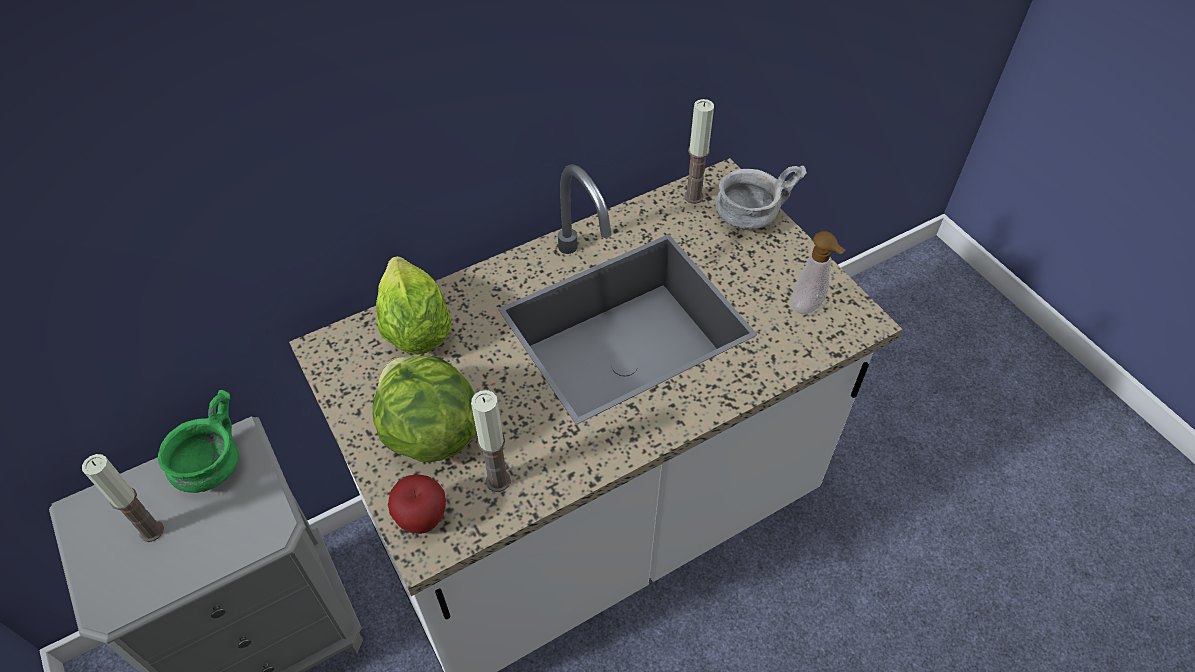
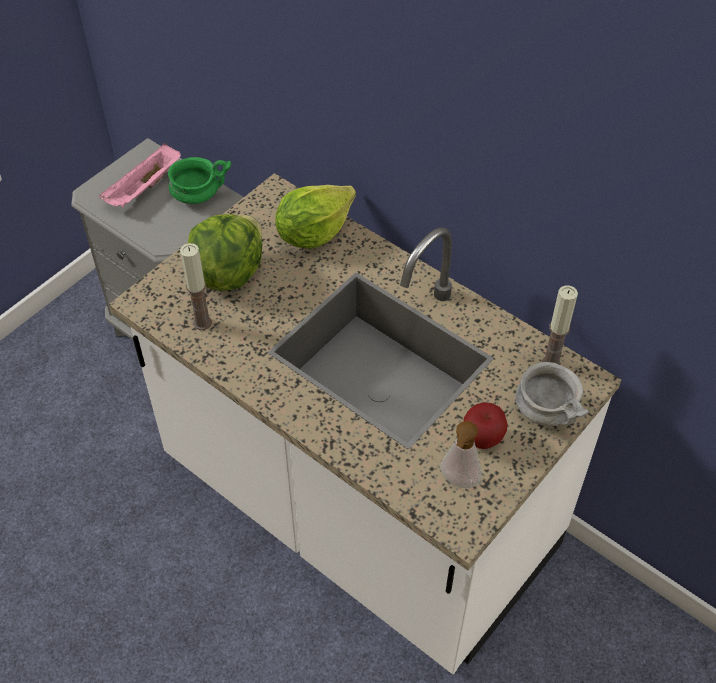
camera: 70 degrees right, 0 degrees up
(151, 531) = (144, 189): candle -> pink tray
(422, 519) = (159, 293): apple -> apple (482, 439)

